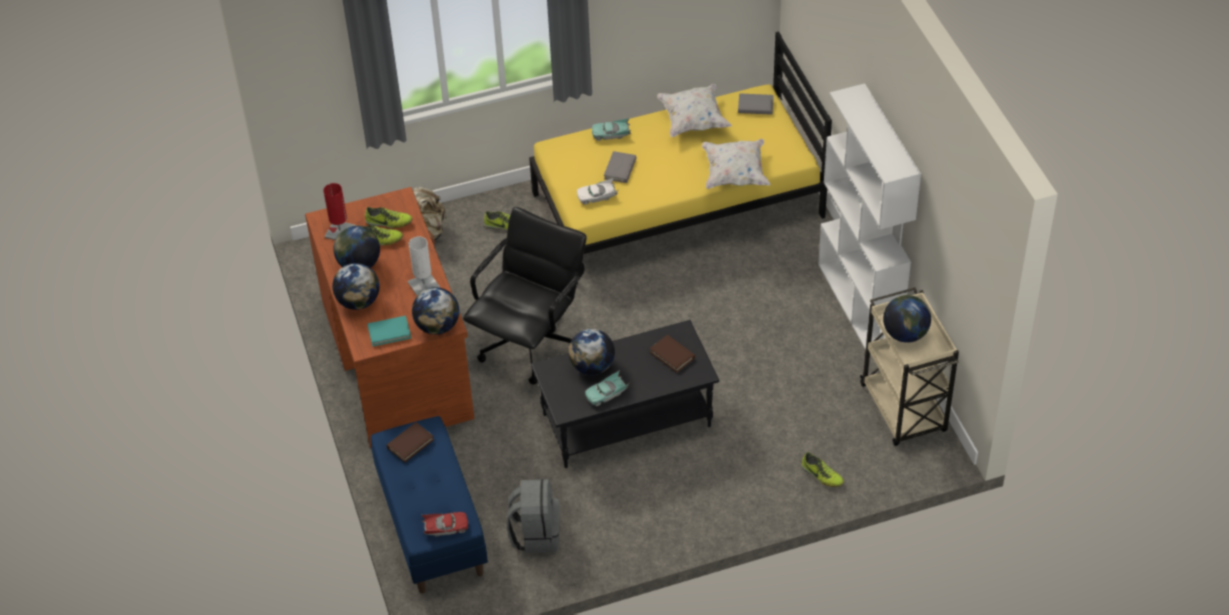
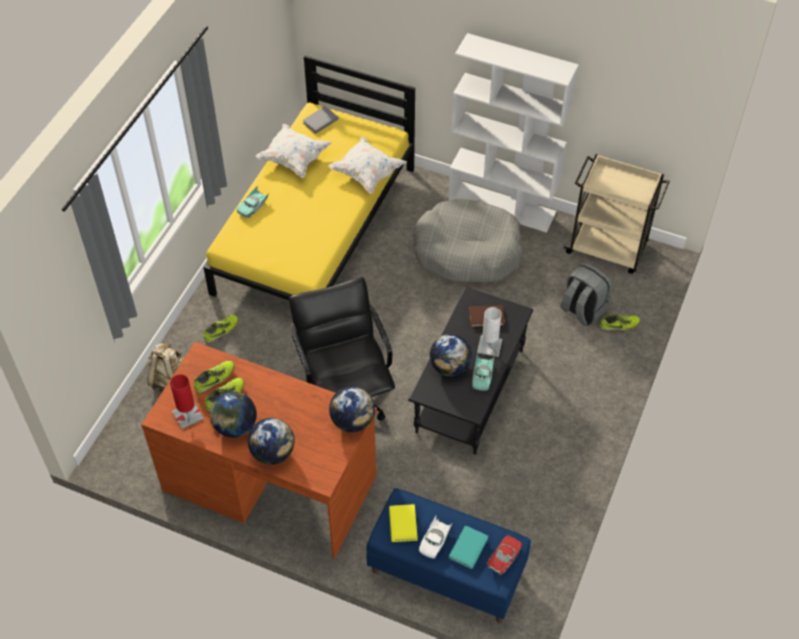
camera: 50 degrees left, 5 degrees up
(389, 332) = (325, 455): turquoise book -> turquoise book (468, 548)
(410, 443) = (403, 524): brown book -> yellow book
(424, 285) = (303, 401): white table lamp -> white table lamp (489, 346)
(536, 534) = (515, 513): grey backpack -> grey backpack (582, 310)
(597, 196) = (300, 254): white toy car -> white toy car (435, 541)
(620, 169) = (290, 225): grey book -> none
(777, 316) = (467, 251): none -> grey dog bed
(905, 334) = (619, 188): globe -> none

